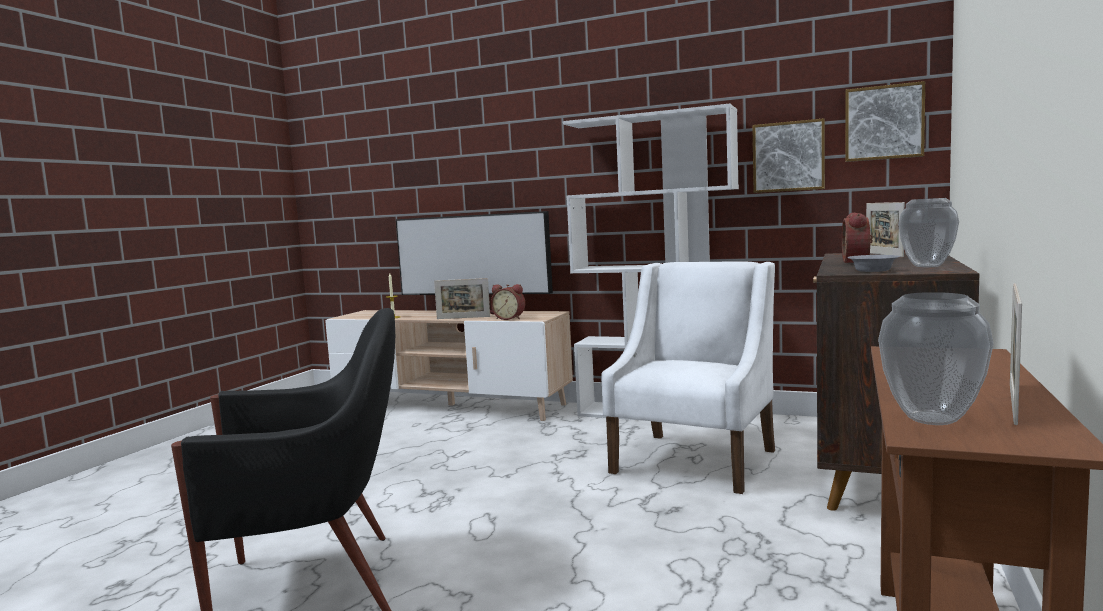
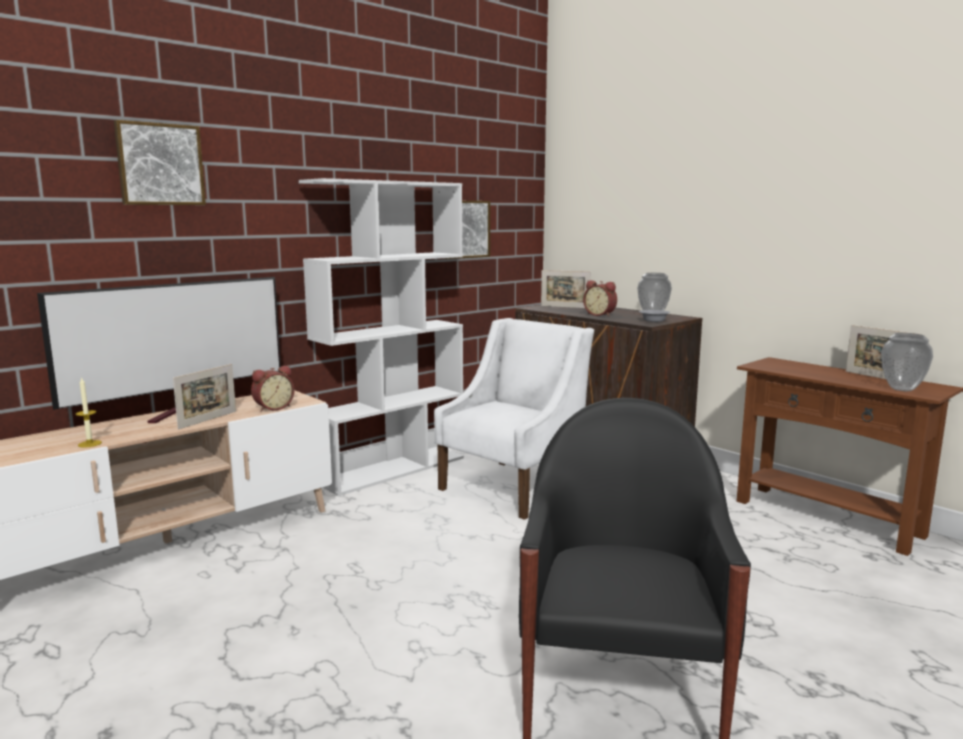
camera: 65 degrees left, 5 degrees up
(695, 460) = (514, 487): white armchair -> white armchair turned 75 degrees clockwise
(883, 123) = (515, 208): picture -> picture (160, 164)

